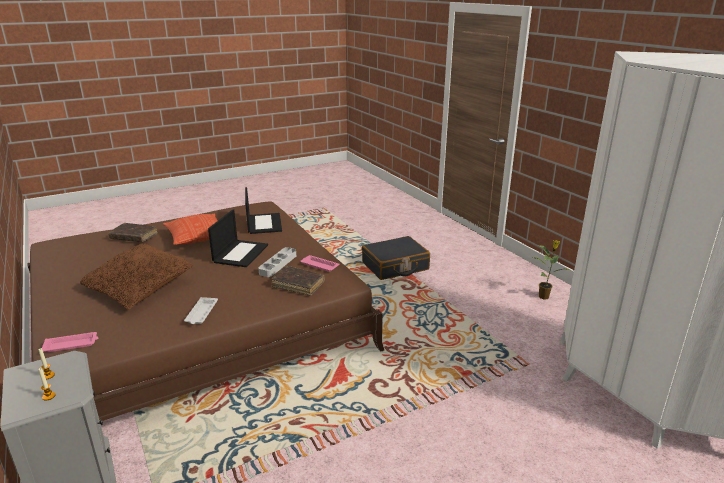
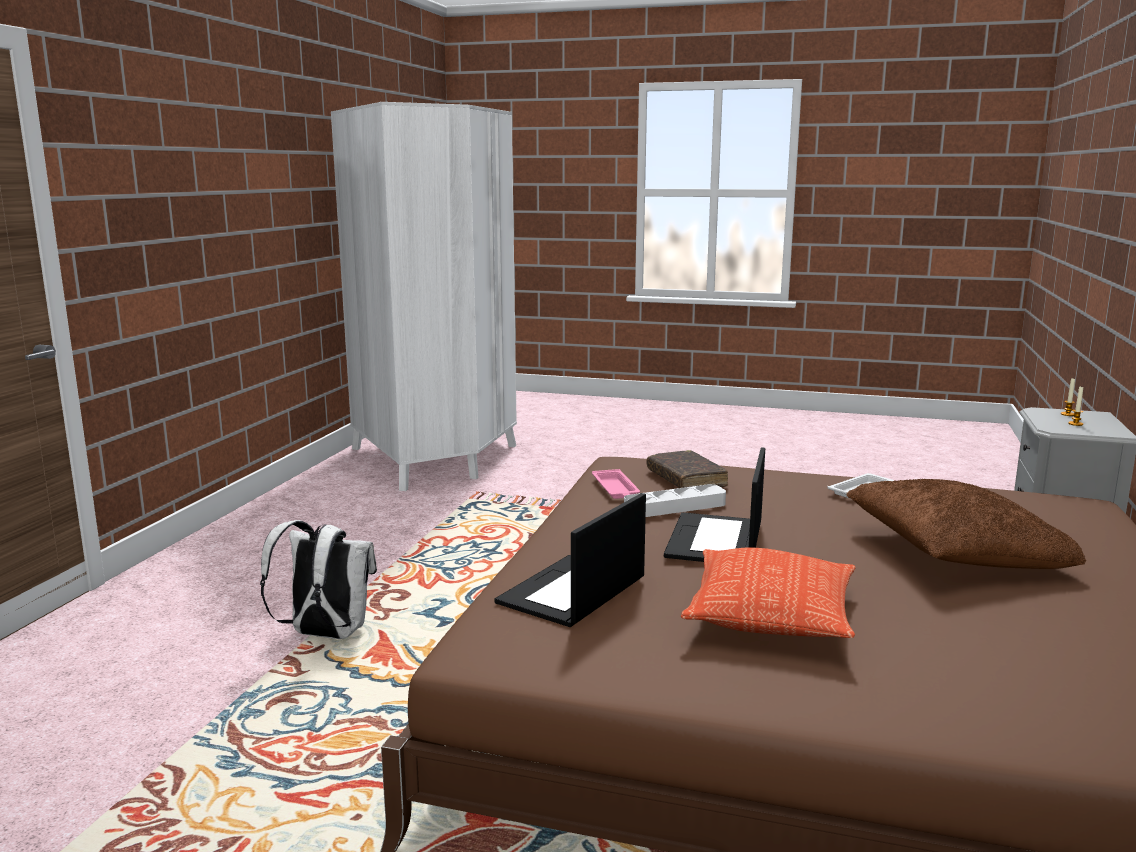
camera: 135 degrees left, 10 degrees down
(72, 345) = (1073, 513): pink tray -> none
(134, 237) = (952, 672): brown book -> none
(240, 253) = (716, 540): laptop -> laptop turned 45 degrees counterclockwise
(395, 266) = (325, 634): black suitcase -> white backpack
(544, 296) = (291, 517): potted plant -> none

